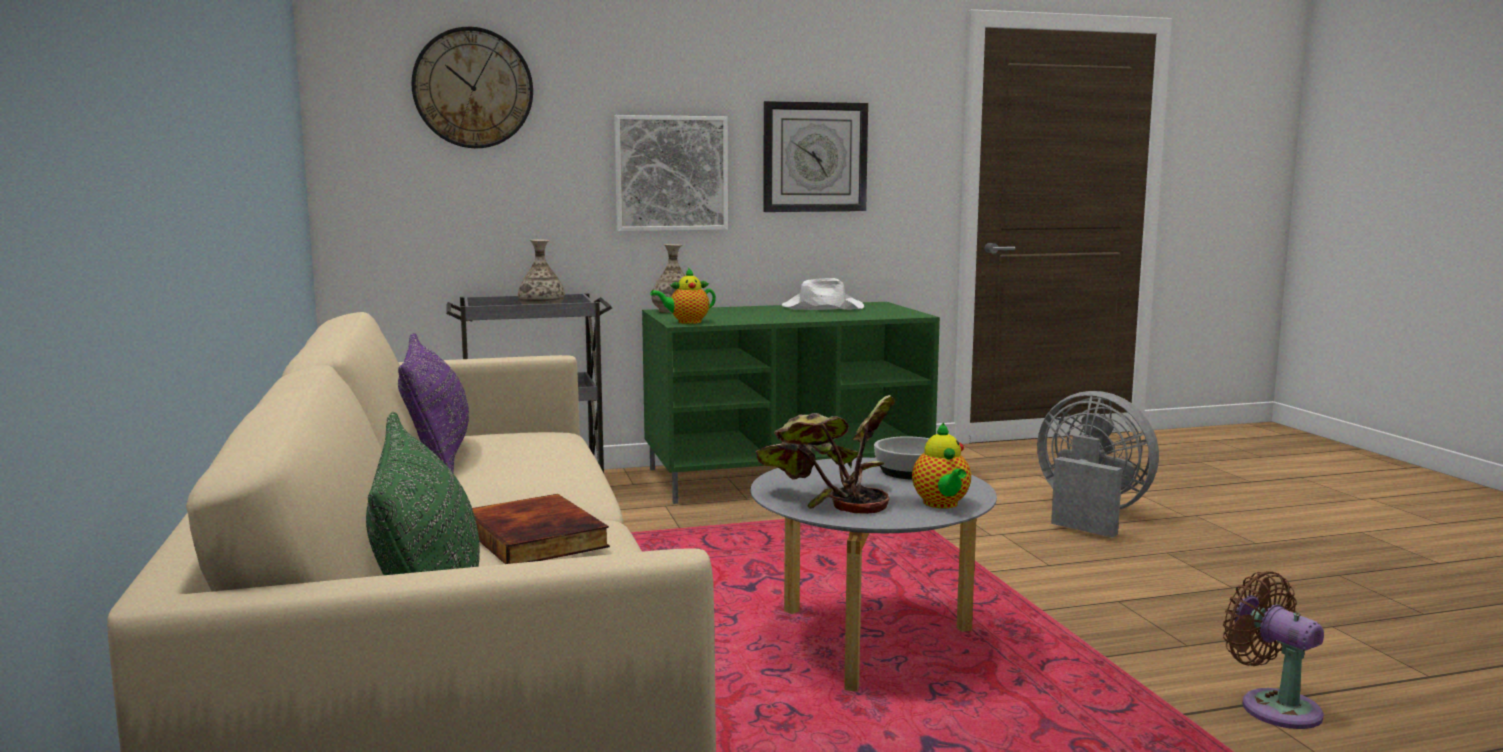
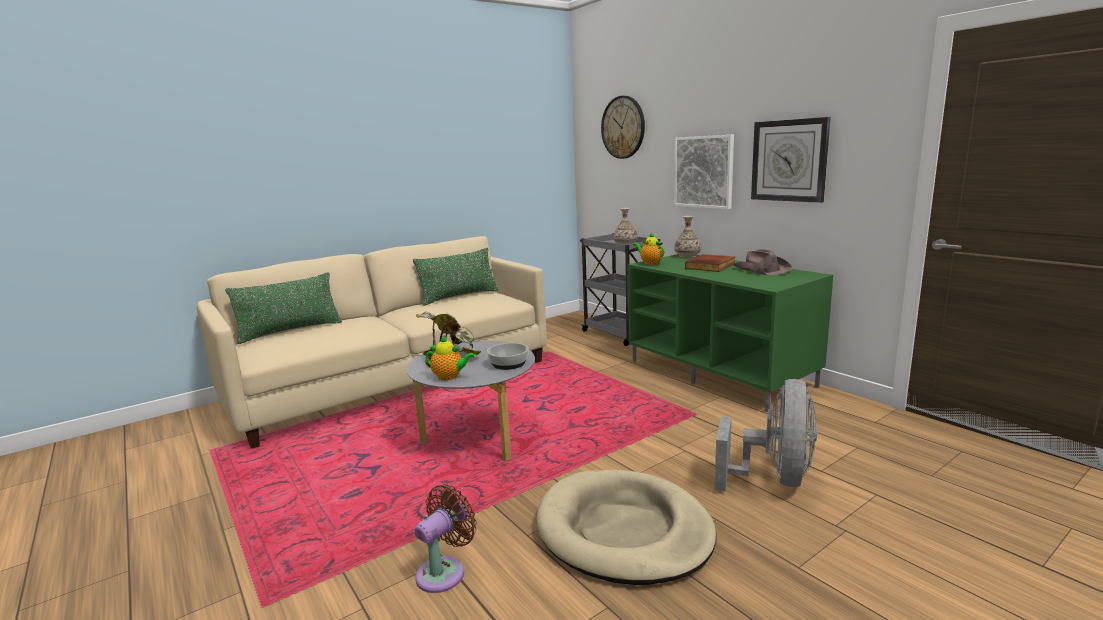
camera: 70 degrees right, 5 degrees up
(436, 454) = (459, 296): purple pillow -> green pillow
(538, 537) = (351, 327): book -> book (711, 266)
(821, 307) = (761, 270): white hat -> brown hat
(942, 504) = (450, 377): teapot -> teapot turned 135 degrees counterclockwise
(1184, 594) = (623, 531): none -> beige dog bed

